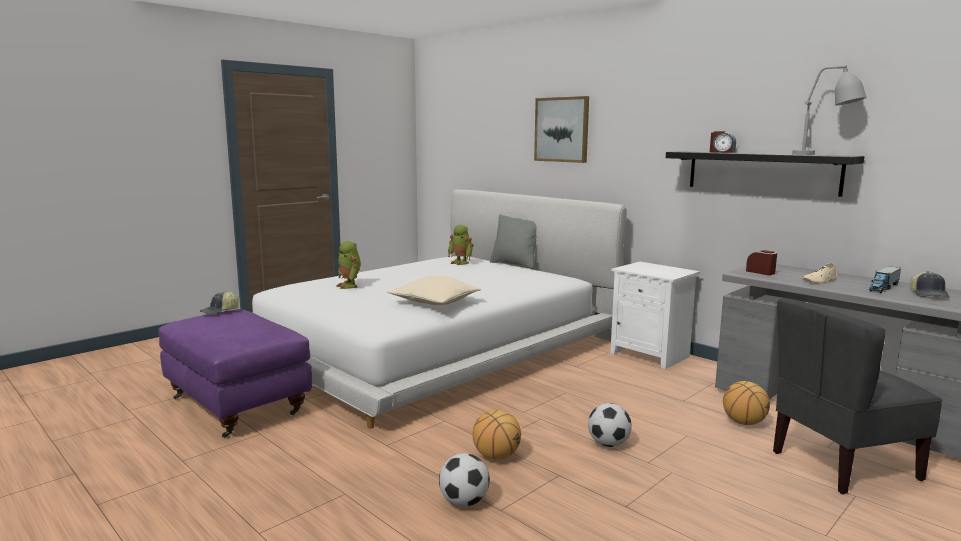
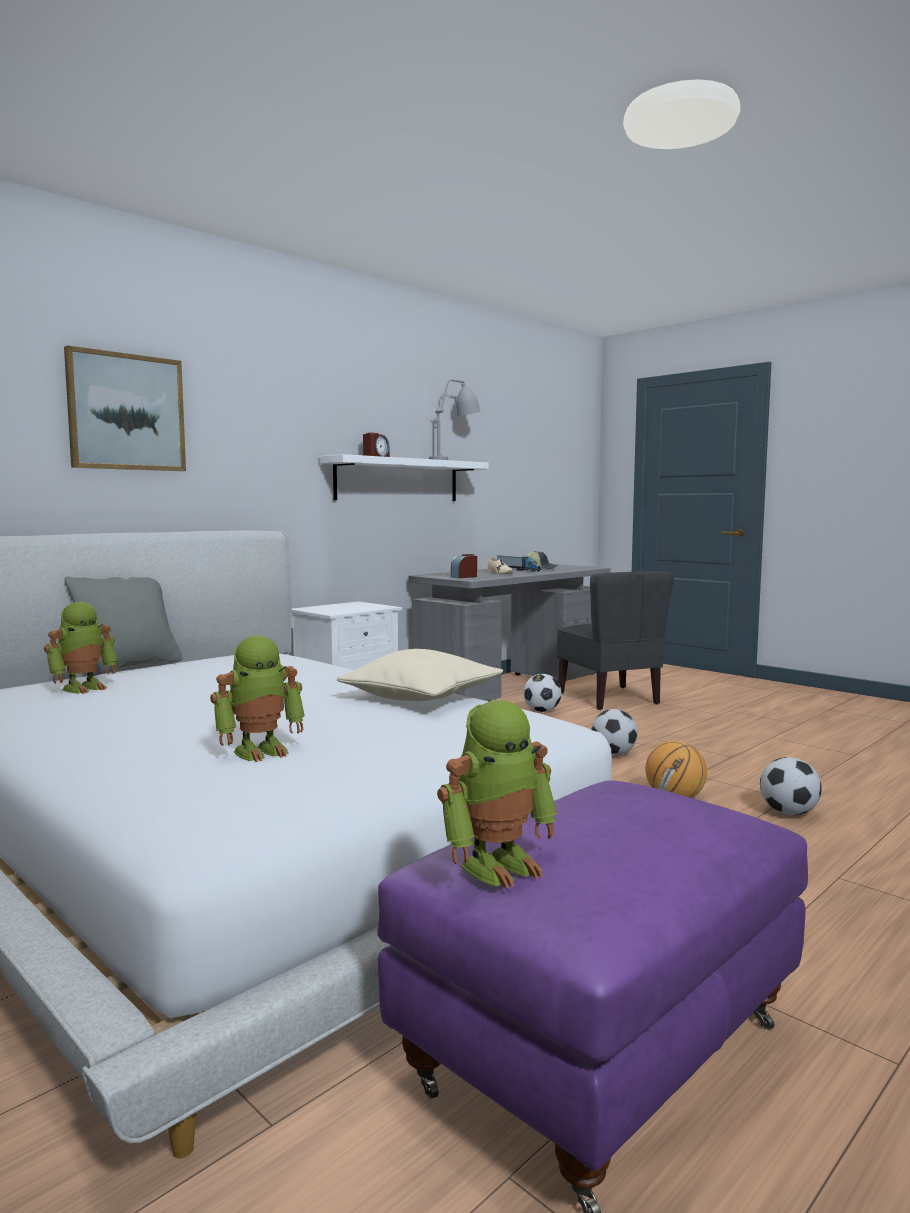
camera: 90 degrees left, 5 degrees down
(220, 311) = (498, 864): cap -> toy robot
(743, 423) = (542, 711): basketball -> football
(762, 172) = (398, 480): black shelf -> white shelf

